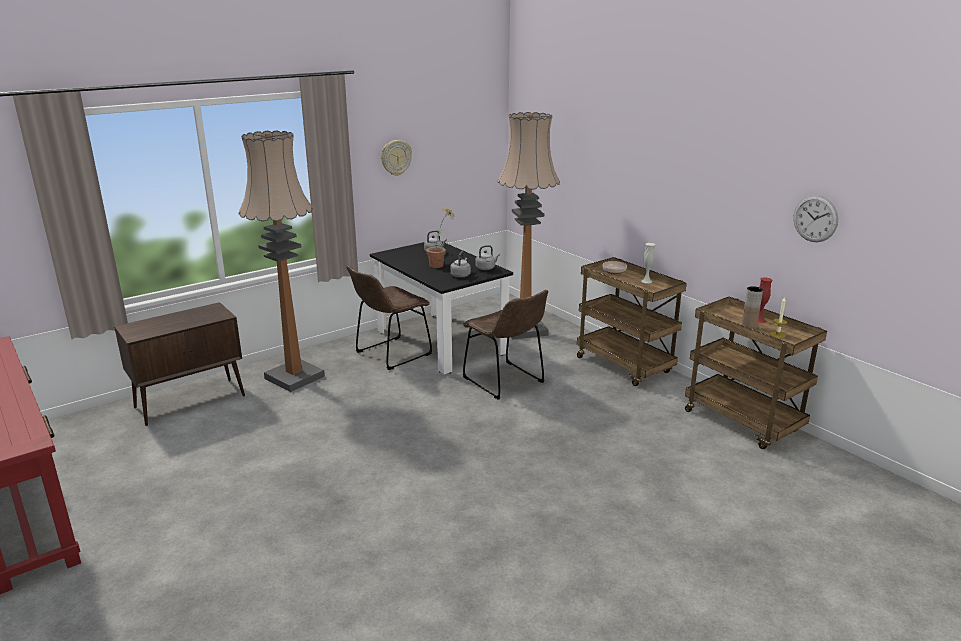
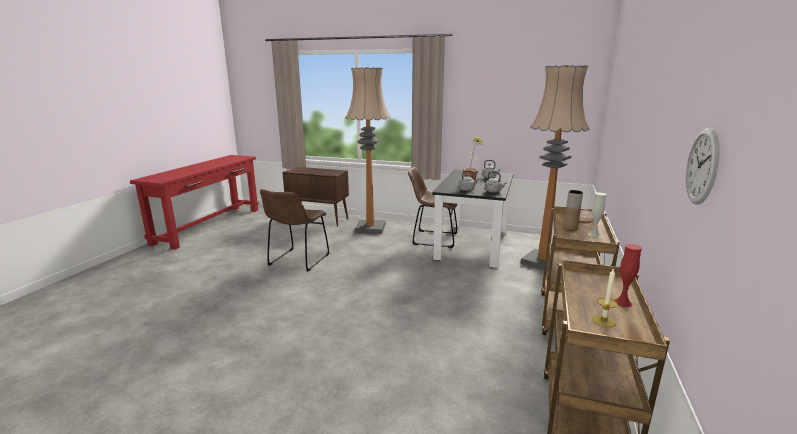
camera: 55 degrees right, 5 degrees down
(396, 157) = (486, 103): wall clock -> none
(506, 382) = (457, 281): brown chair -> brown chair (297, 261)
(748, 327) = (587, 300): brown vase -> brown vase (570, 228)

